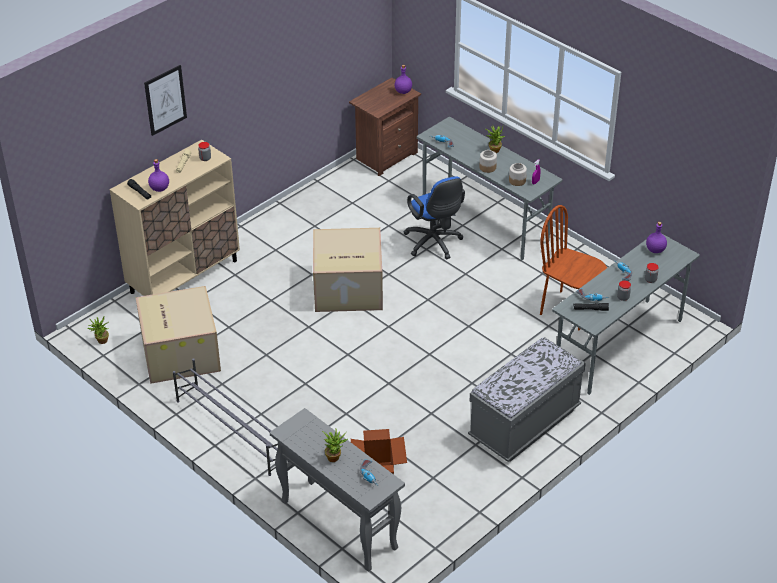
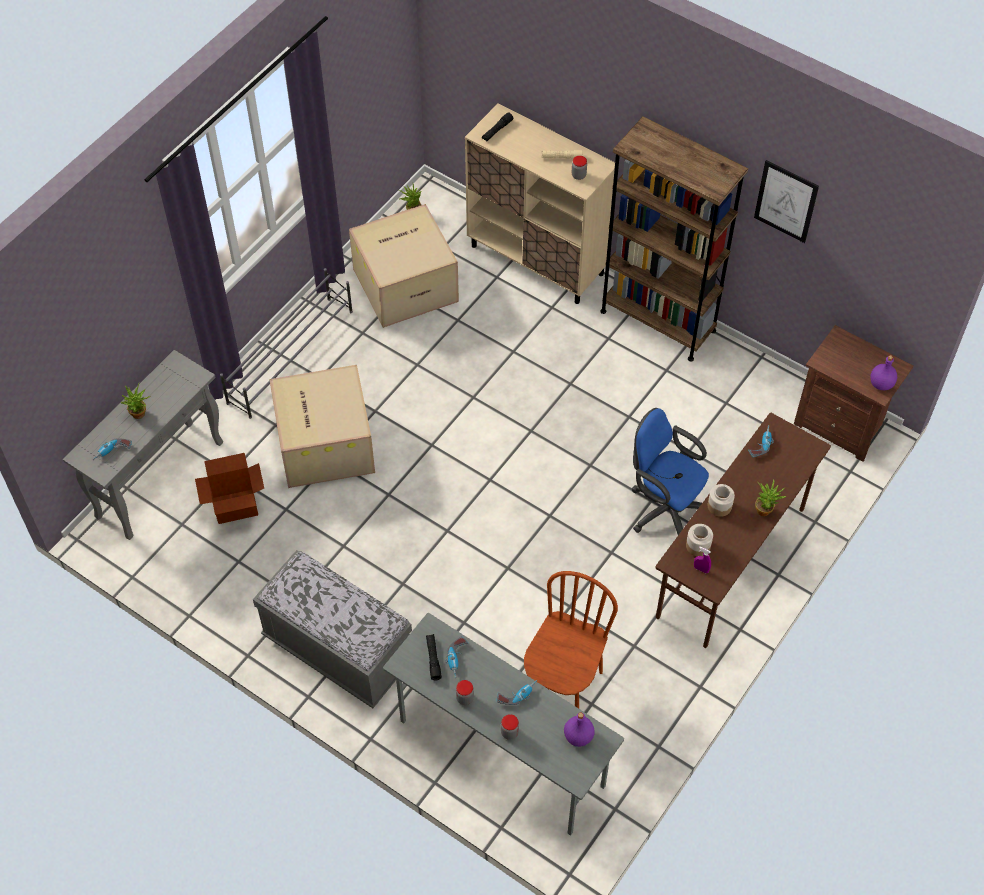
camera: 80 degrees right, 15 degrees up
(160, 188) = (509, 146): purple bottle -> none
(165, 100) = (586, 84): picture -> picture (786, 201)
(268, 223) = (658, 321): none -> brown bookcase
(347, 289) = (550, 425): cardboard box -> cardboard box (323, 443)
(434, 244) = (664, 508): blue office chair -> blue office chair turned 75 degrees clockwise
(485, 221) = (731, 564): grey desk -> brown desk

